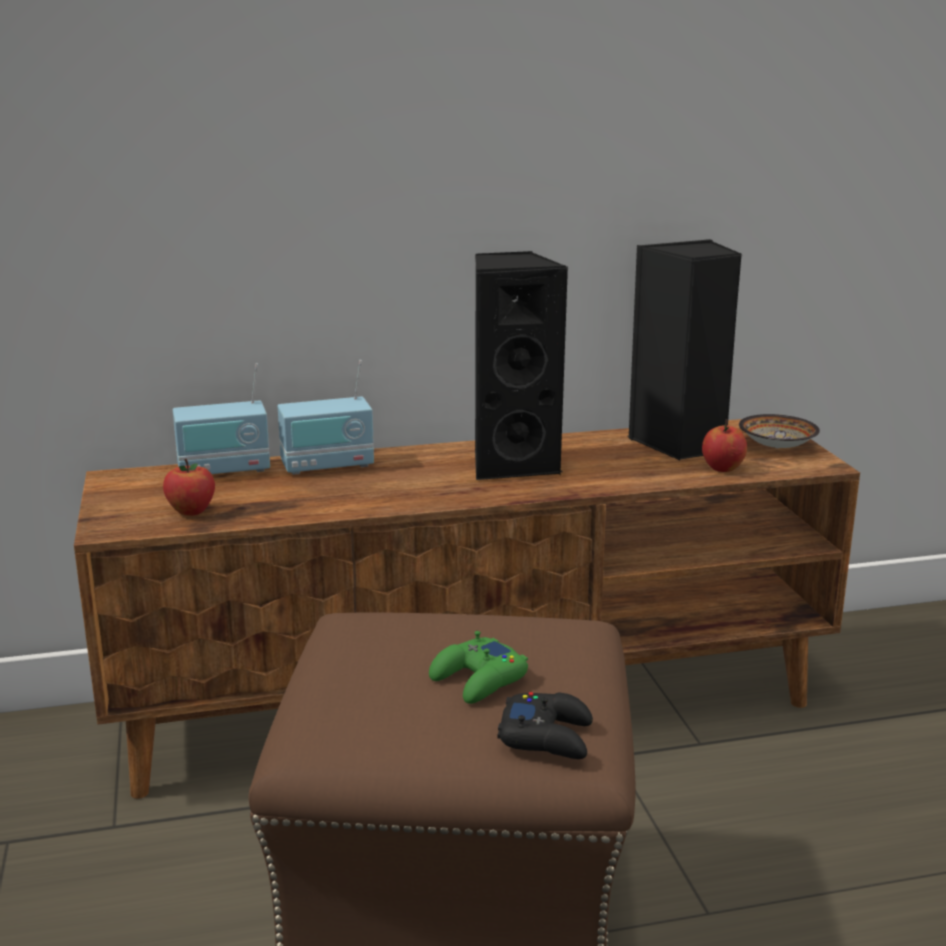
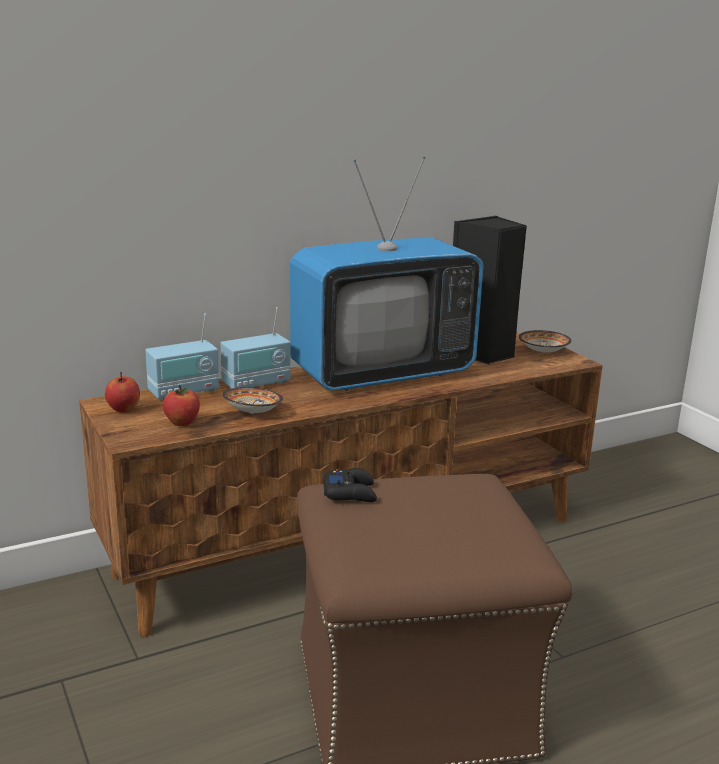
camera: 15 degrees left, 0 degrees up
(294, 504) = (252, 412): none -> bowl
(479, 680) = (442, 518): green game controller -> none
(511, 464) = (382, 374): black speaker -> television
(547, 736) = (507, 548): black game controller -> black game controller (350, 492)
(722, 468) = (519, 368): apple -> apple (123, 409)

